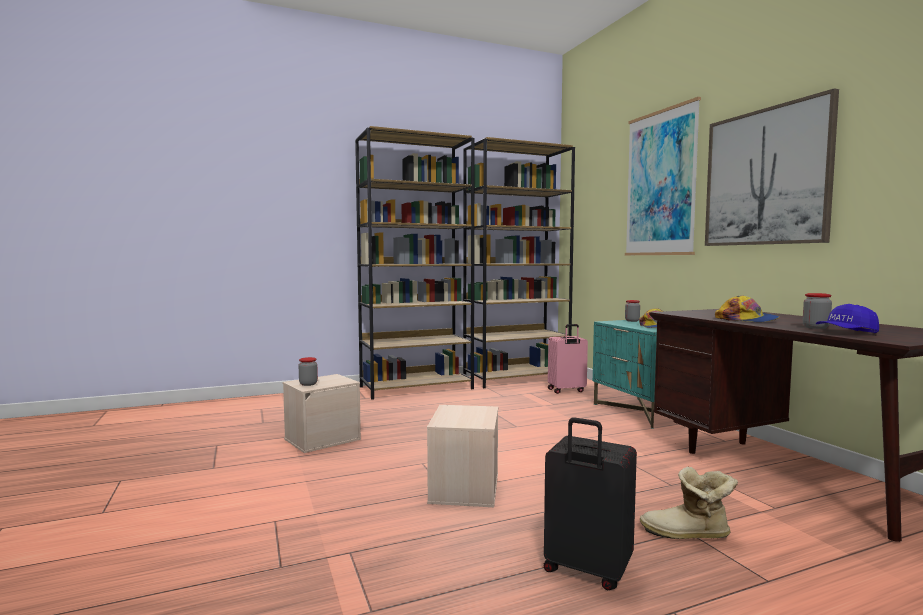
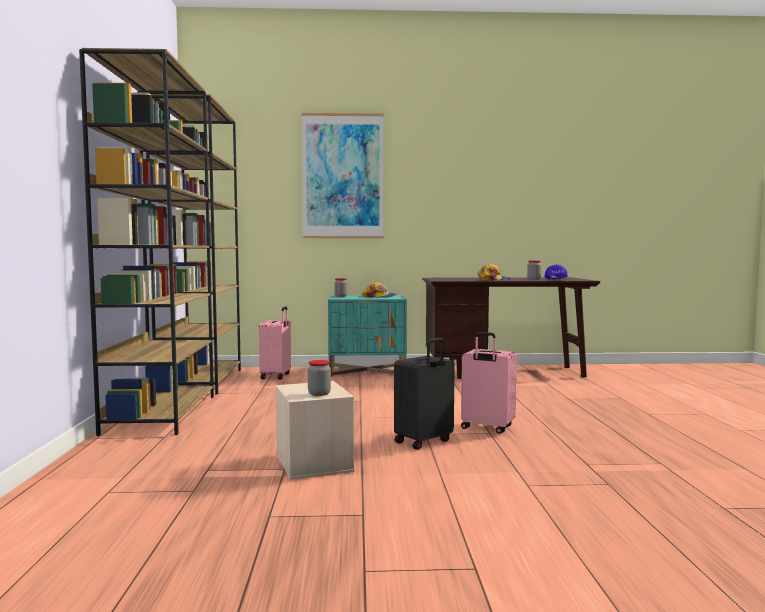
camera: 70 degrees left, 0 degrees up
(463, 487) = (487, 428): beige storage box -> pink suitcase
(586, 571) = (612, 420): black suitcase -> black suitcase (424, 442)
(688, 535) = (574, 399): boot -> none
(765, 177) = (442, 185): picture -> none

